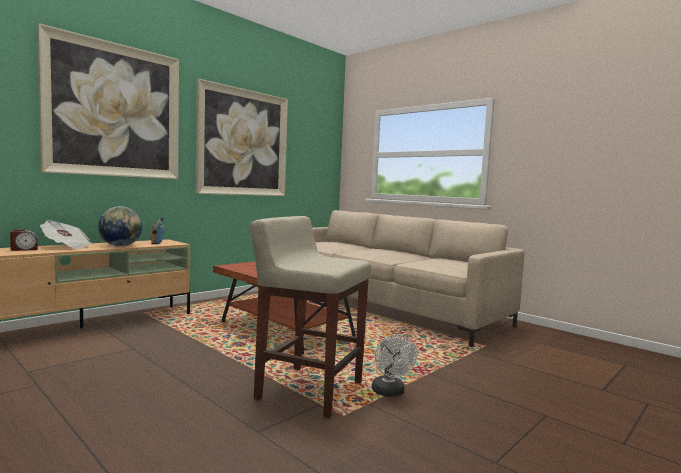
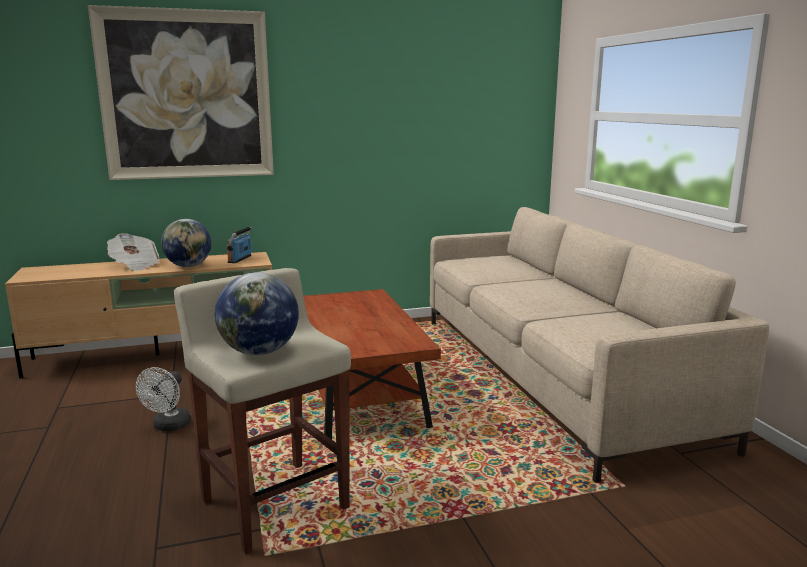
camera: 30 degrees right, 10 degrees up
(24, 249) = (90, 269): alarm clock -> none
(243, 143) = (372, 114): picture -> none
(324, 264) = (259, 352): none -> globe
(390, 393) = (365, 536): white fan -> white fan (169, 427)

